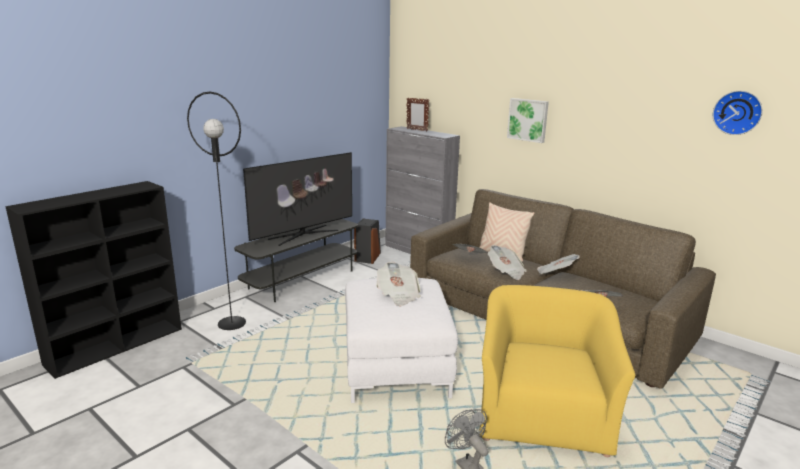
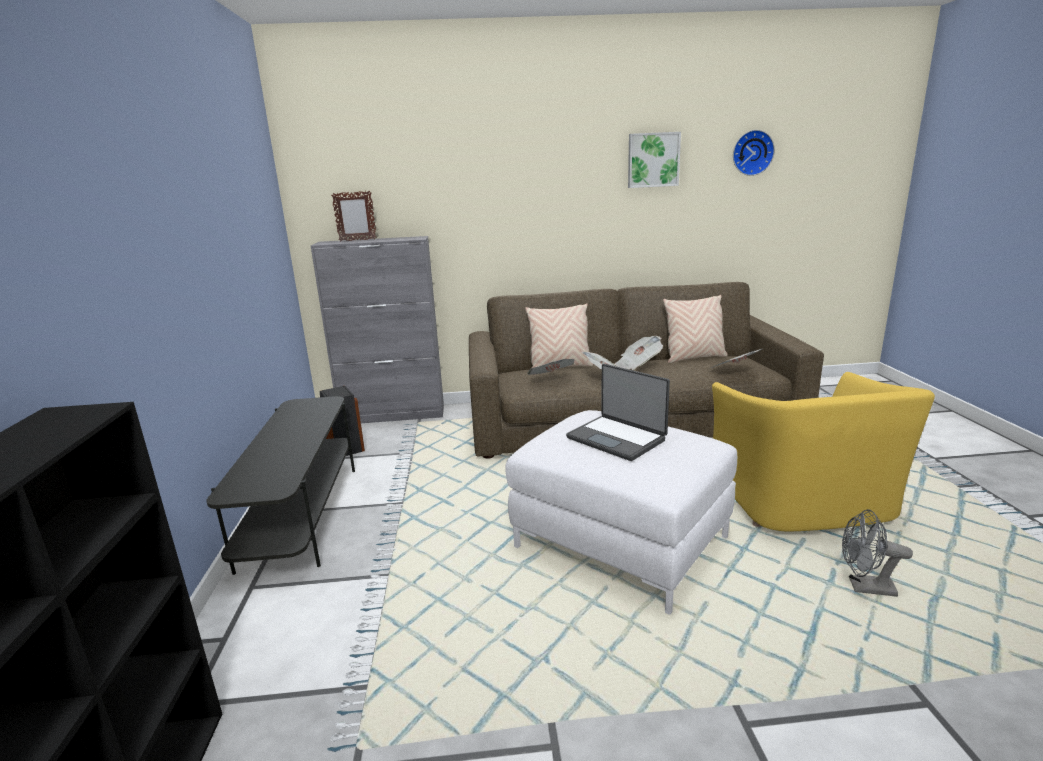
camera: 45 degrees left, 0 degrees up
(232, 323) = (306, 638): black floor lamp -> none
(303, 235) = (292, 437): television -> none
(398, 295) = (617, 438): newspaper -> laptop
(528, 120) = (527, 197): picture -> picture (653, 160)
(542, 415) = (803, 501): yellow armchair -> yellow armchair turned 150 degrees counterclockwise
(608, 286) = (694, 358): none -> beige pillow

